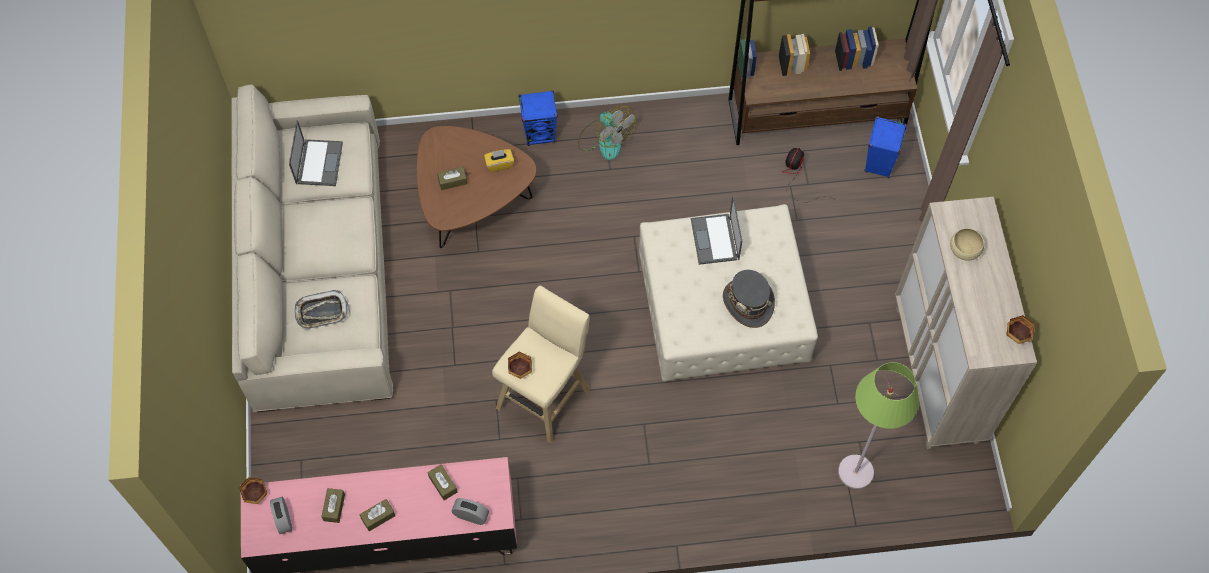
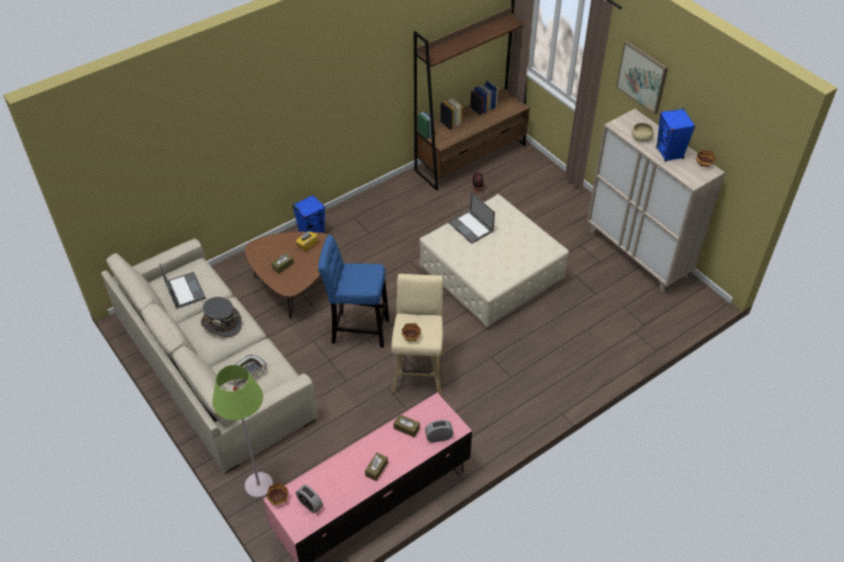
camera: 30 degrees left, 15 degrees down
(334, 507) = (341, 479): brown tissue box -> none
(509, 302) = (357, 330): none -> blue stool
(605, 139) = (355, 219): fan -> none
(748, 303) = (516, 250): grey hat -> grey hat (222, 323)
(855, 472) = (633, 323): green floor lamp -> green floor lamp (258, 485)
(879, 164) = (524, 167): blue speaker -> blue speaker (669, 153)
(1013, 164) = (642, 77): none -> picture

